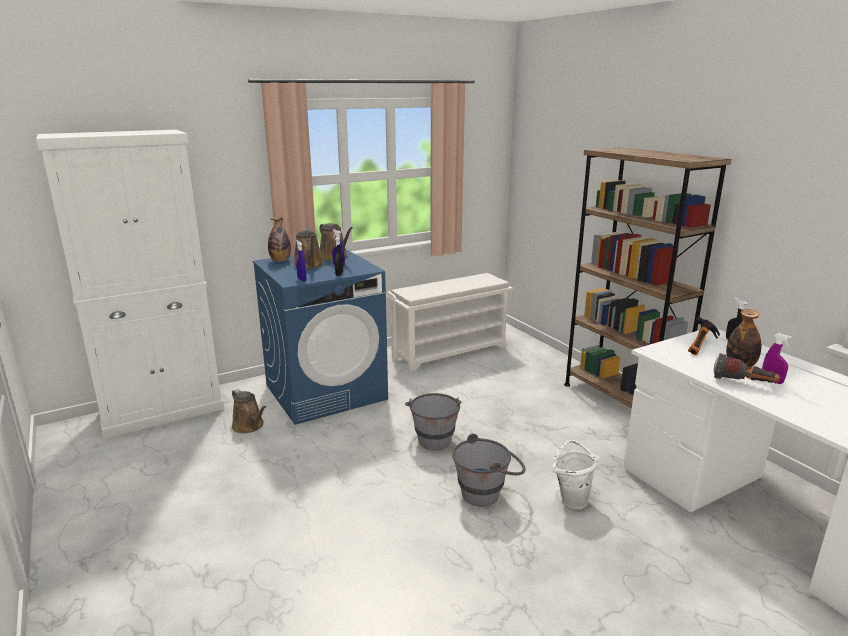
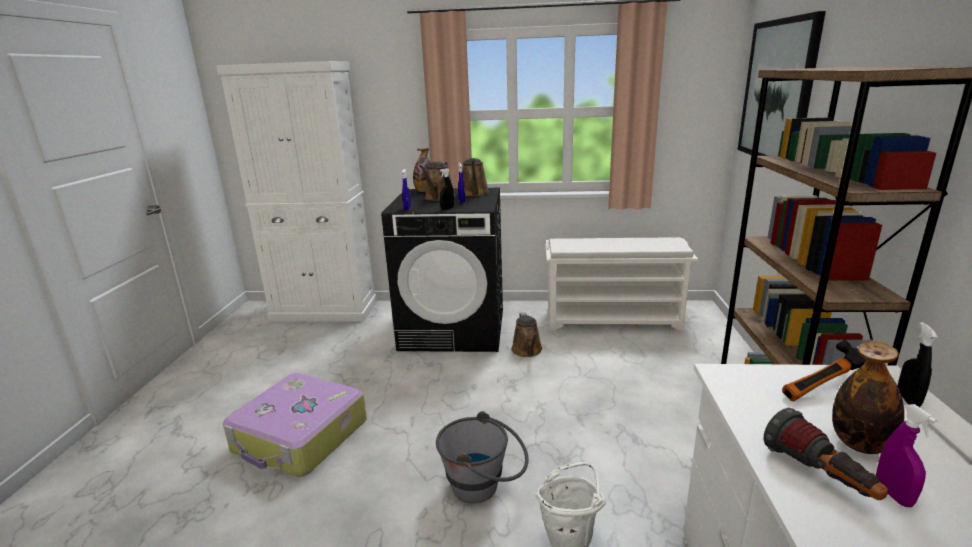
camera: 35 degrees right, 0 degrees up
(249, 426) = (364, 341): brown watering can -> brown watering can (527, 351)
(296, 519) = (300, 437): none -> suitcase
(326, 392) = (454, 329): blue washing machine -> black washing machine
(433, 437) = (498, 404): grey bucket -> none
(556, 156) = (777, 91): none -> picture

